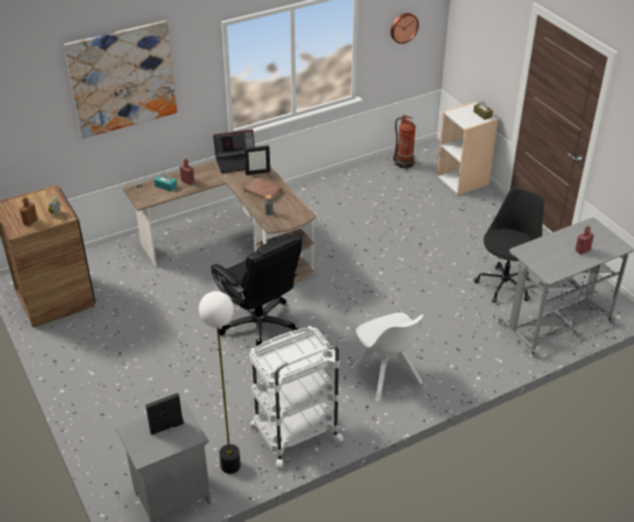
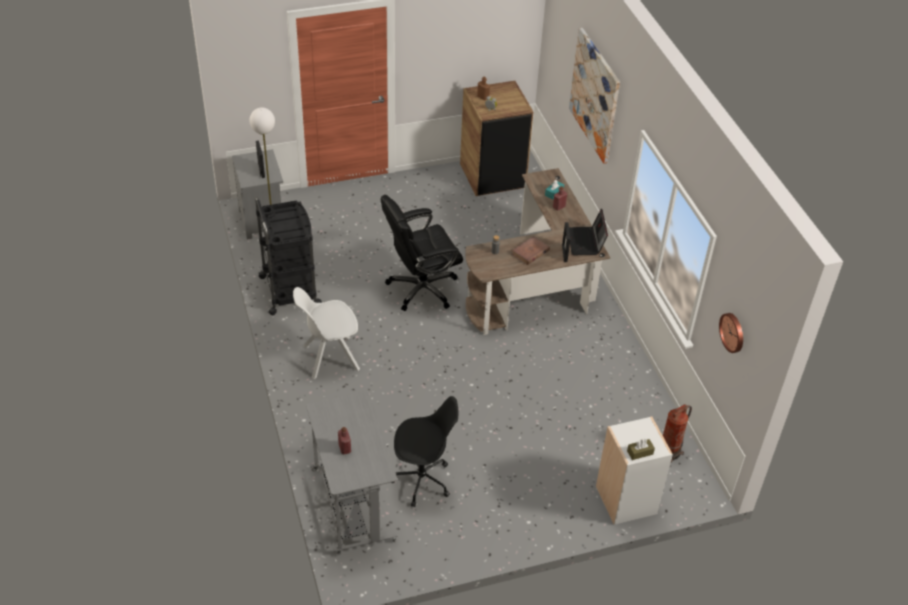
camera: 100 degrees right, 5 degrees up
(295, 433) = (290, 291): white cart -> black cart
(504, 285) = (423, 480): black office chair -> black office chair turned 45 degrees counterclockwise

